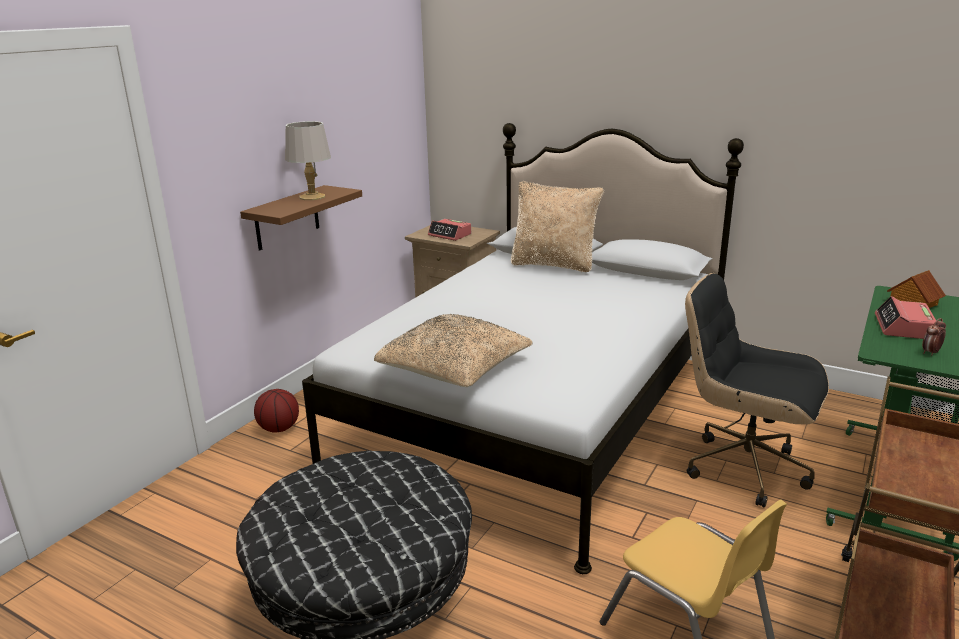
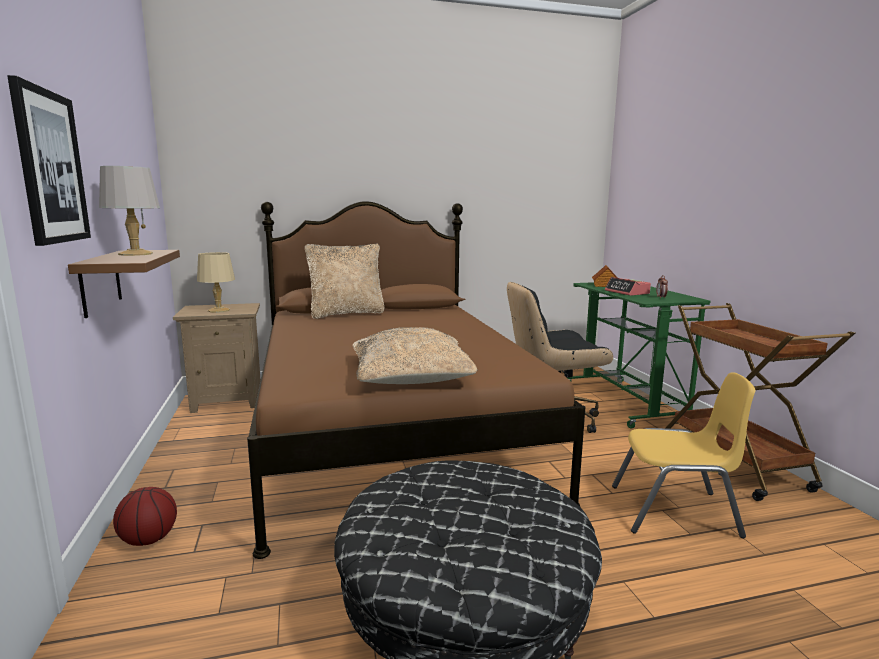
camera: 45 degrees left, 10 degrees down
(226, 140) = (50, 167): none -> picture
(450, 235) = (219, 310): alarm clock -> beige table lamp
(537, 414) = (391, 435): white bed -> brown bed

